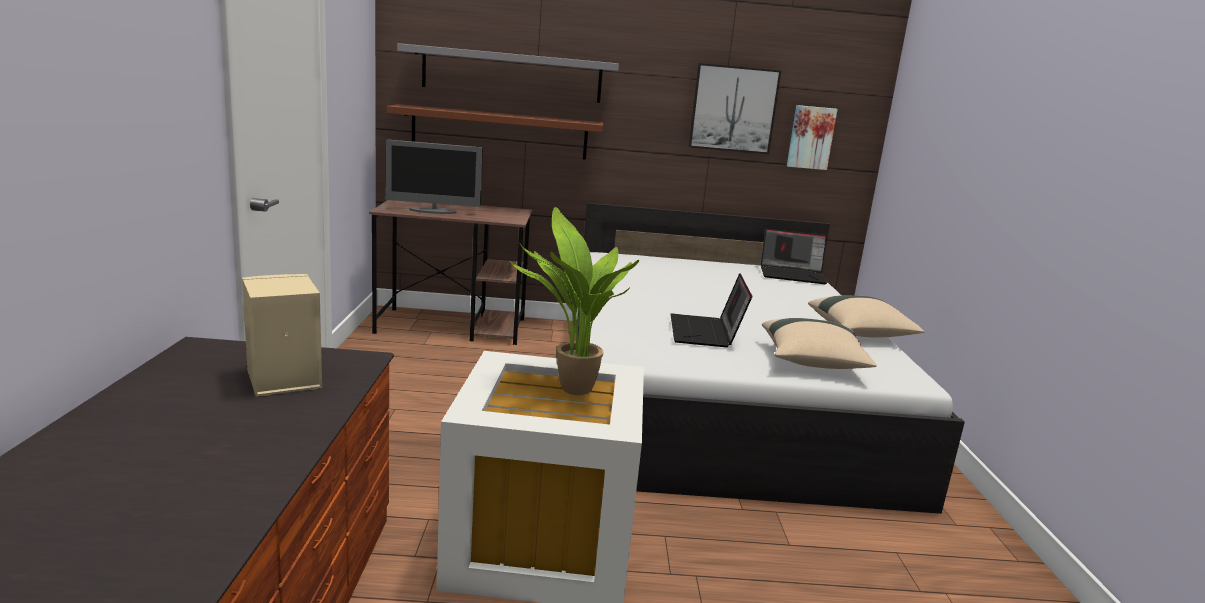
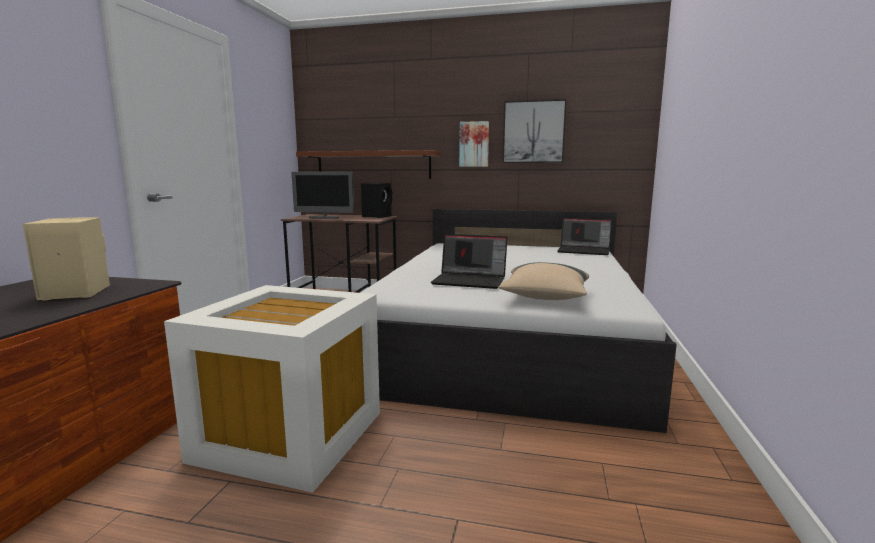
camera: 15 degrees right, 5 degrees down
(508, 210) = (377, 216): none -> black speaker
(512, 74) = (378, 125): grey shelf -> none
(570, 390) = (303, 308): potted plant -> none
(706, 333) = (470, 281): laptop -> laptop turned 90 degrees counterclockwise
(810, 137) = (596, 147): picture -> picture (474, 144)
(861, 333) = (609, 281): beige pillow -> none

